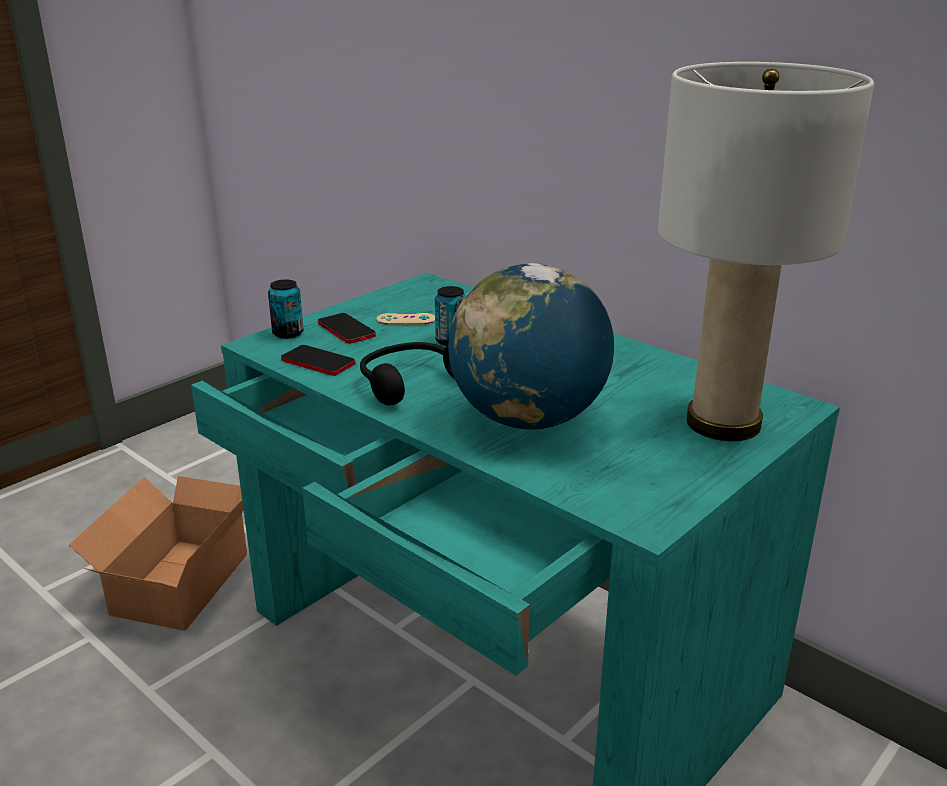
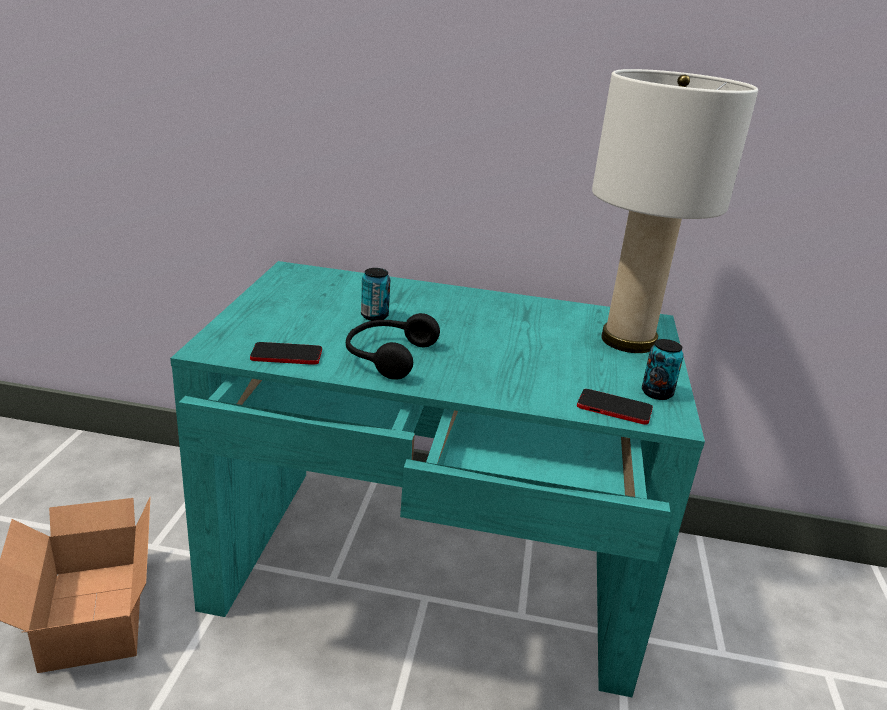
camera: 35 degrees left, 0 degrees up
(288, 333) = (224, 334): can -> can (657, 393)
(346, 329) = (274, 322): phone -> phone (614, 408)
(406, 319) = (314, 304): beige game controller -> none
(528, 420) = (510, 367): globe -> none

